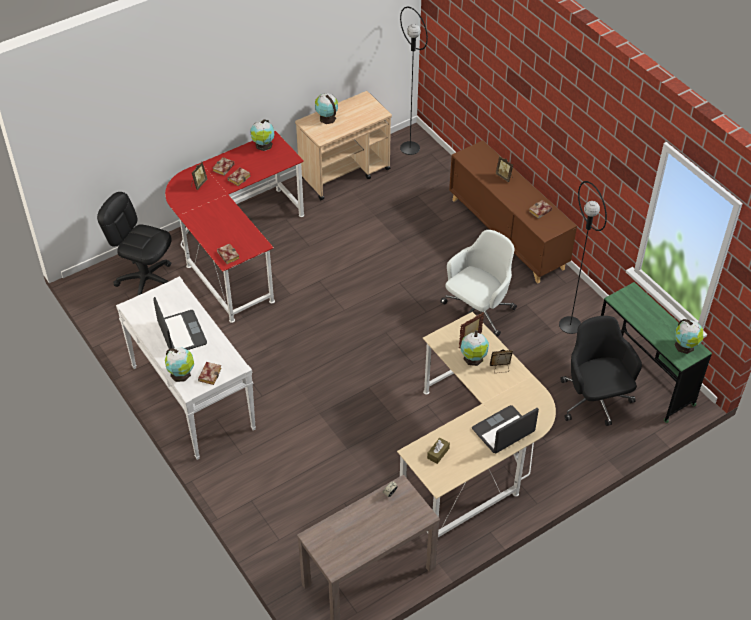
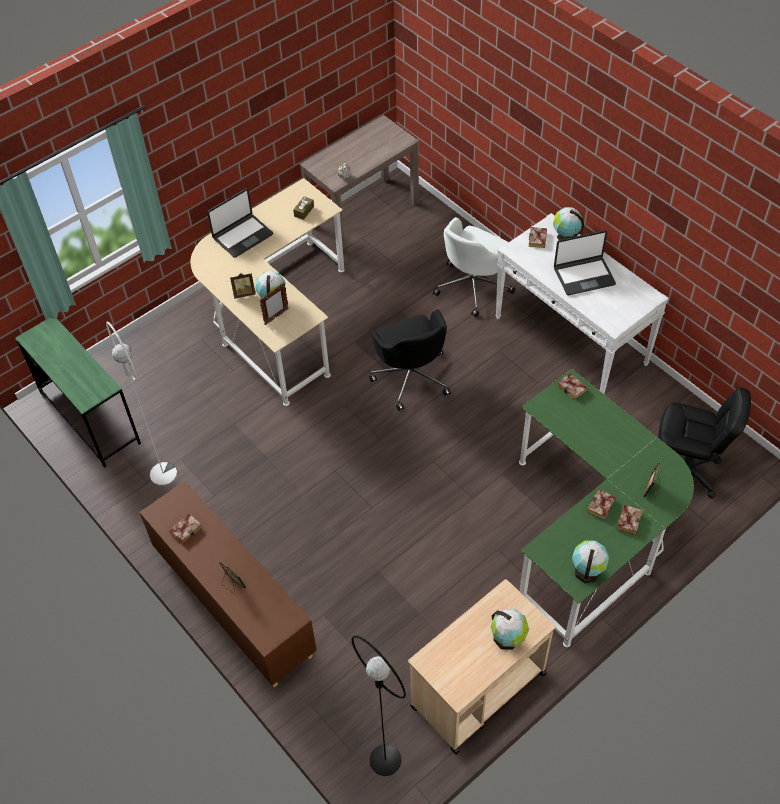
camera: 175 degrees right, 5 degrees up
(181, 333) = (583, 276): laptop -> laptop turned 75 degrees counterclockwise
(235, 249) = (591, 532): red desk -> green desk
(477, 312) = (274, 477): white office chair -> white office chair (473, 286)
(570, 325) = (163, 473): black floor lamp -> white floor lamp
(595, 400) = (147, 386): black office chair -> black office chair (411, 376)
(685, 346) = (42, 341): globe -> none

